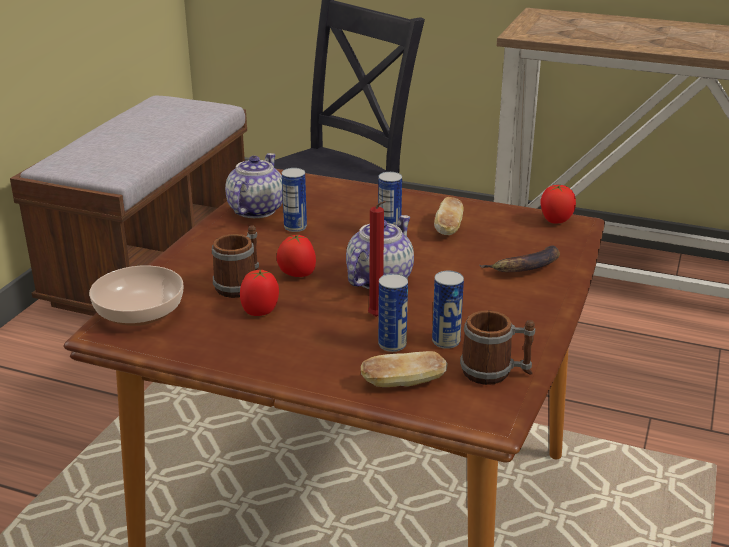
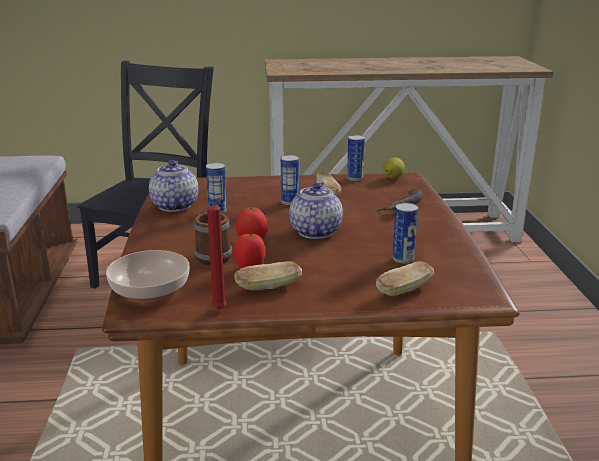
camera: 25 degrees left, 5 degrees down
(258, 340) = (268, 287): none -> bread
(377, 318) = (340, 255): red candle -> red candle (221, 310)
(392, 344) = (369, 269): can -> can (355, 178)
(495, 372) = (456, 270): mug -> none
(555, 221) = (392, 178): tomato -> lemon

